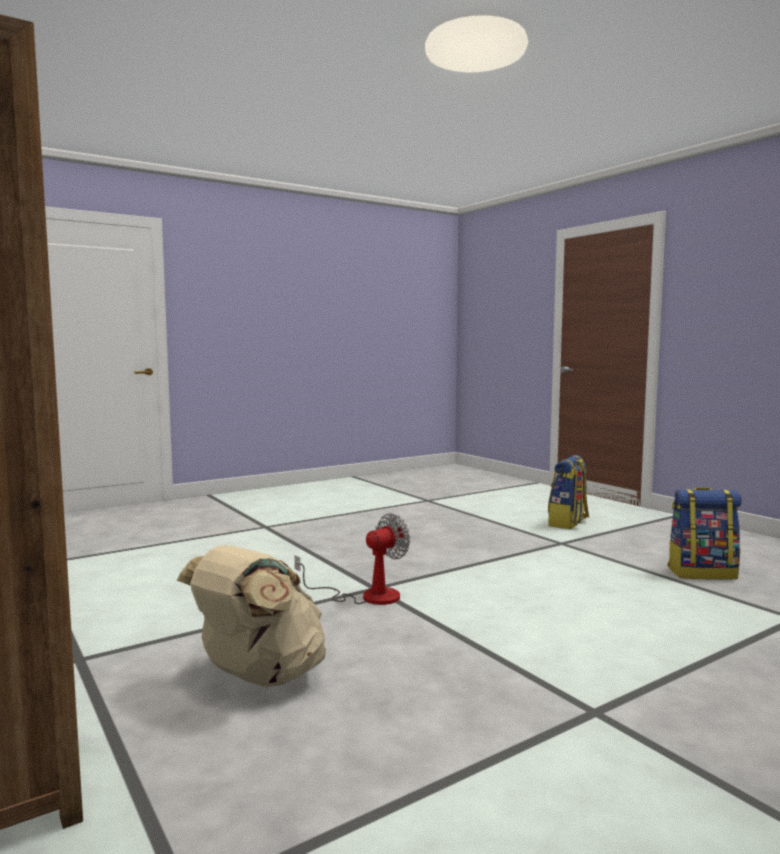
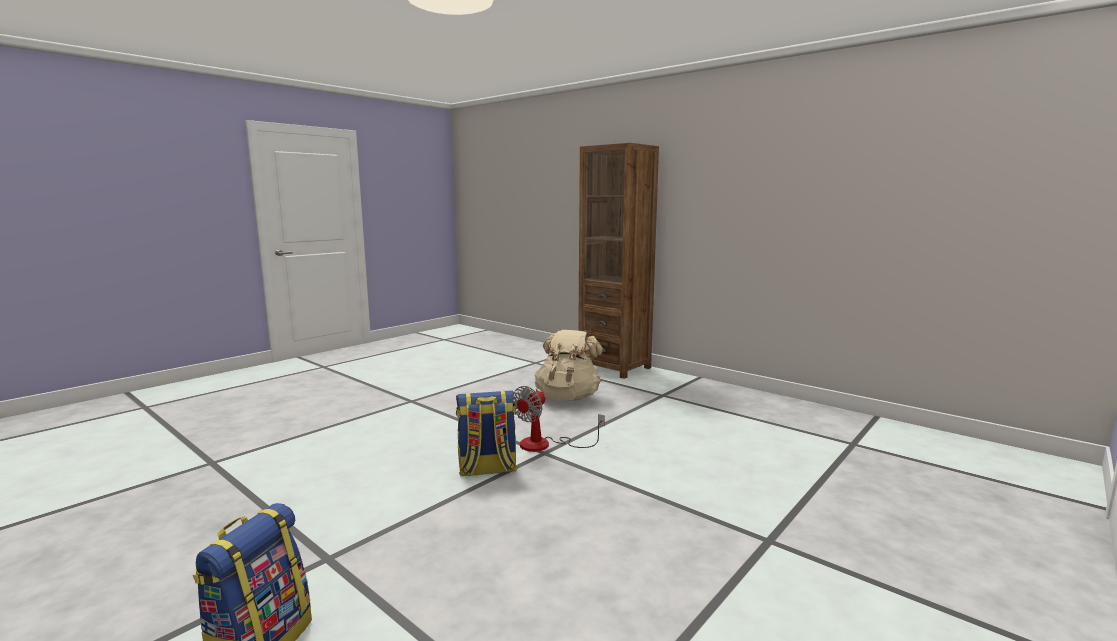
camera: 165 degrees right, 5 degrees up
(702, 573) = (206, 512): backpack -> backpack (487, 469)

